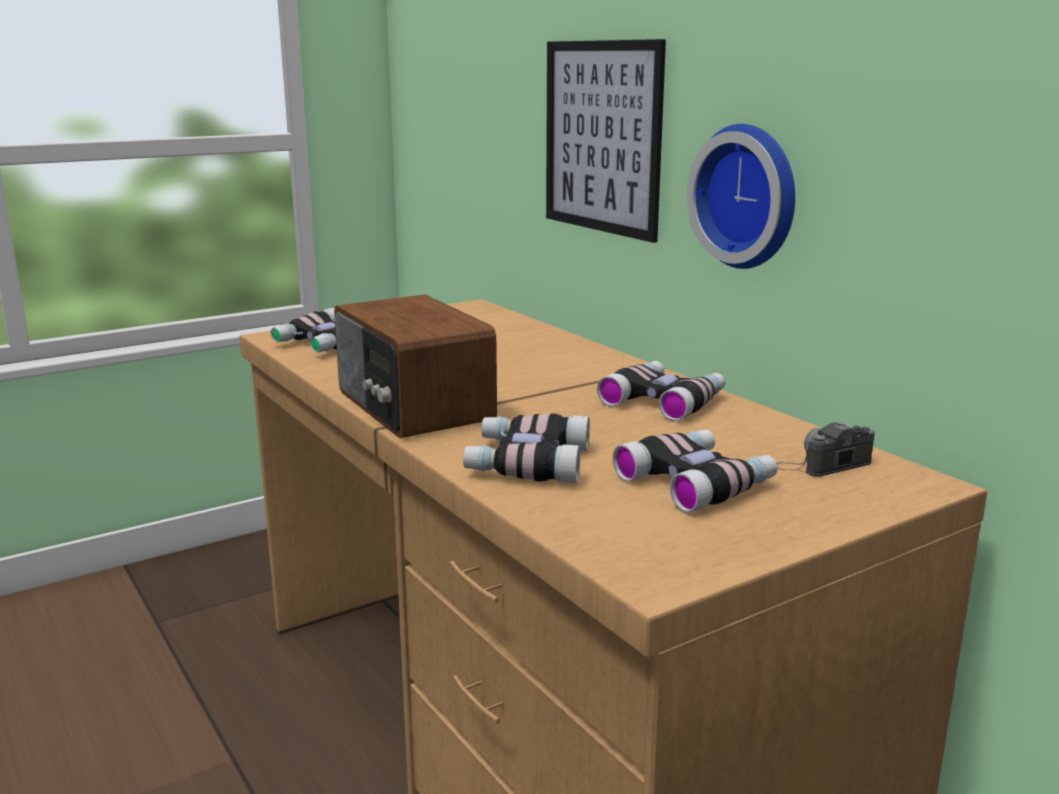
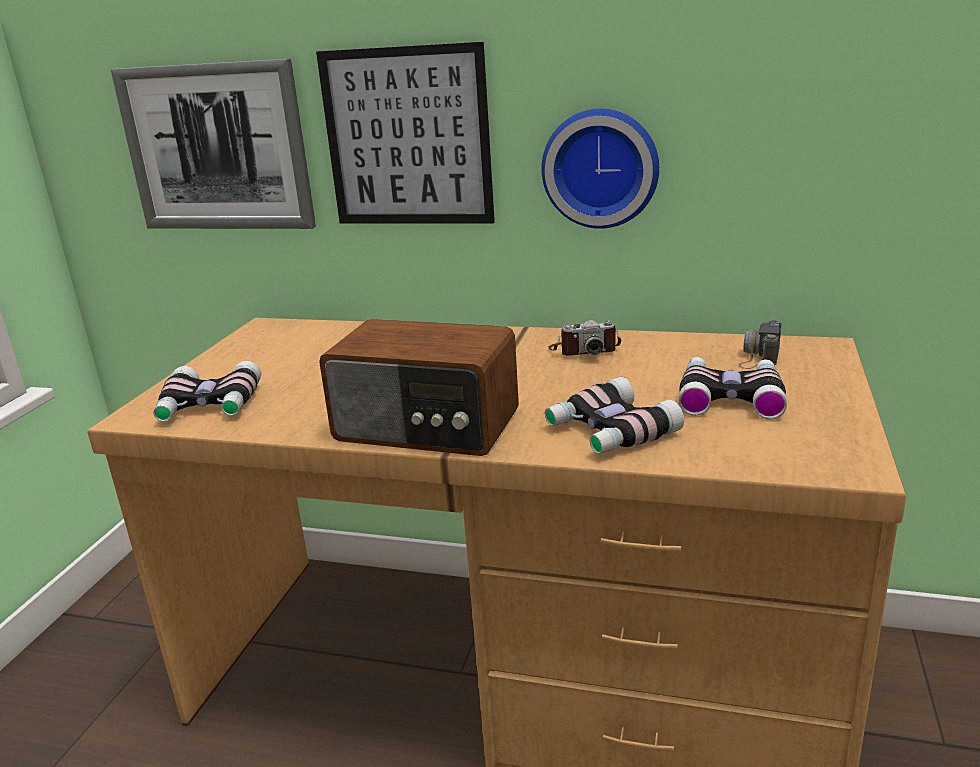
camera: 40 degrees left, 5 degrees up
(482, 129) = (216, 148): none -> picture
(664, 400) = (584, 350): binoculars -> camera

